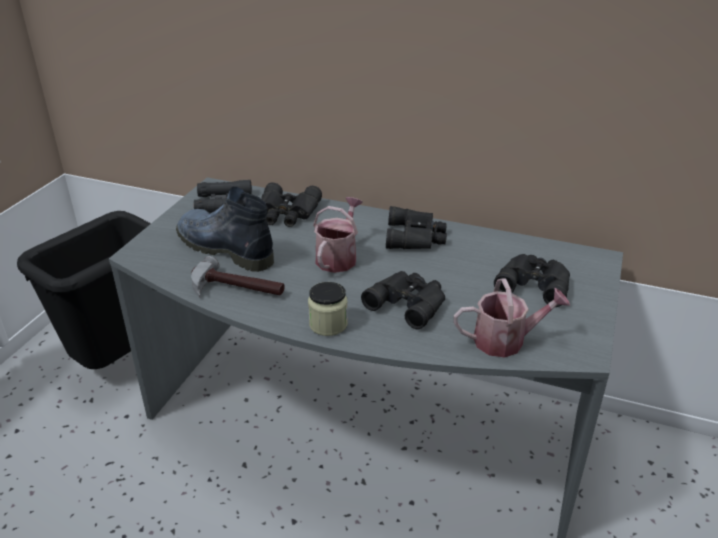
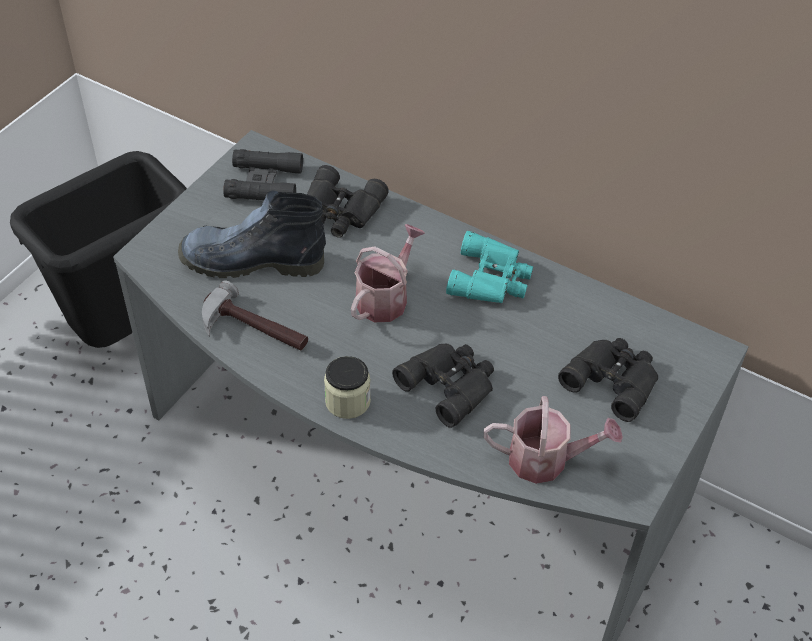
camera: 10 degrees right, 15 degrees up
(224, 248) = (250, 261): boot -> boot turned 45 degrees counterclockwise
(416, 237) = (492, 278): black binoculars -> turquoise binoculars

